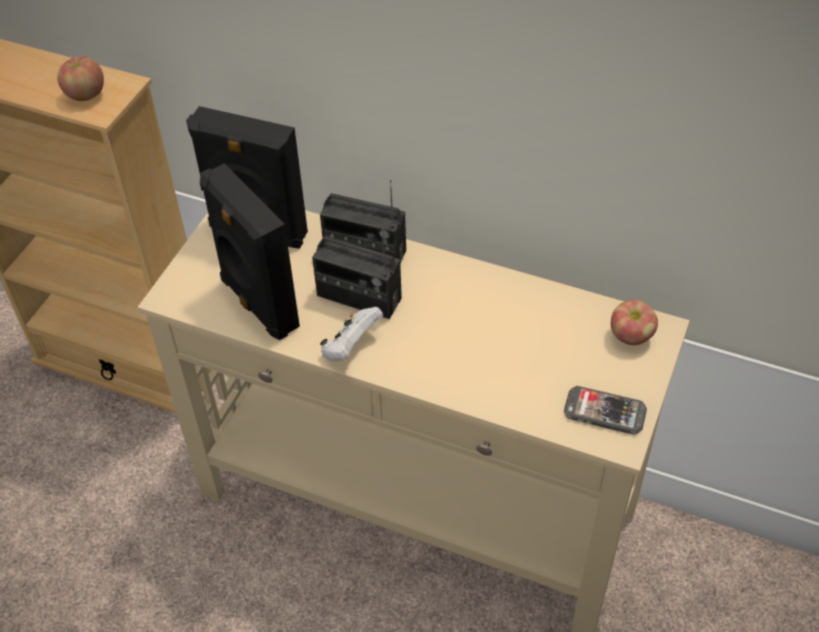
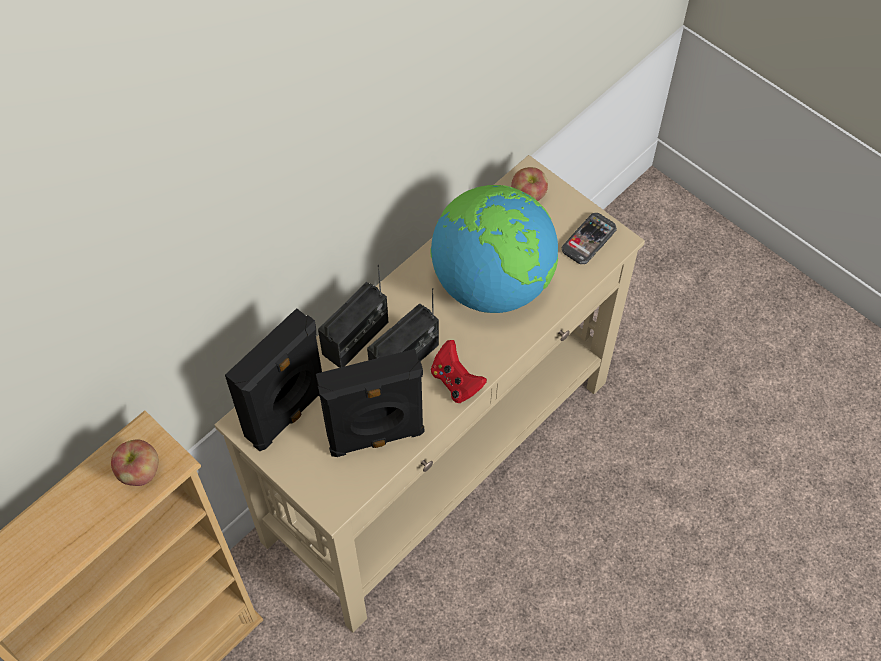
camera: 70 degrees left, 10 degrees up
(351, 347) = (456, 381): white game controller -> red game controller
(492, 340) = (492, 283): none -> globe

